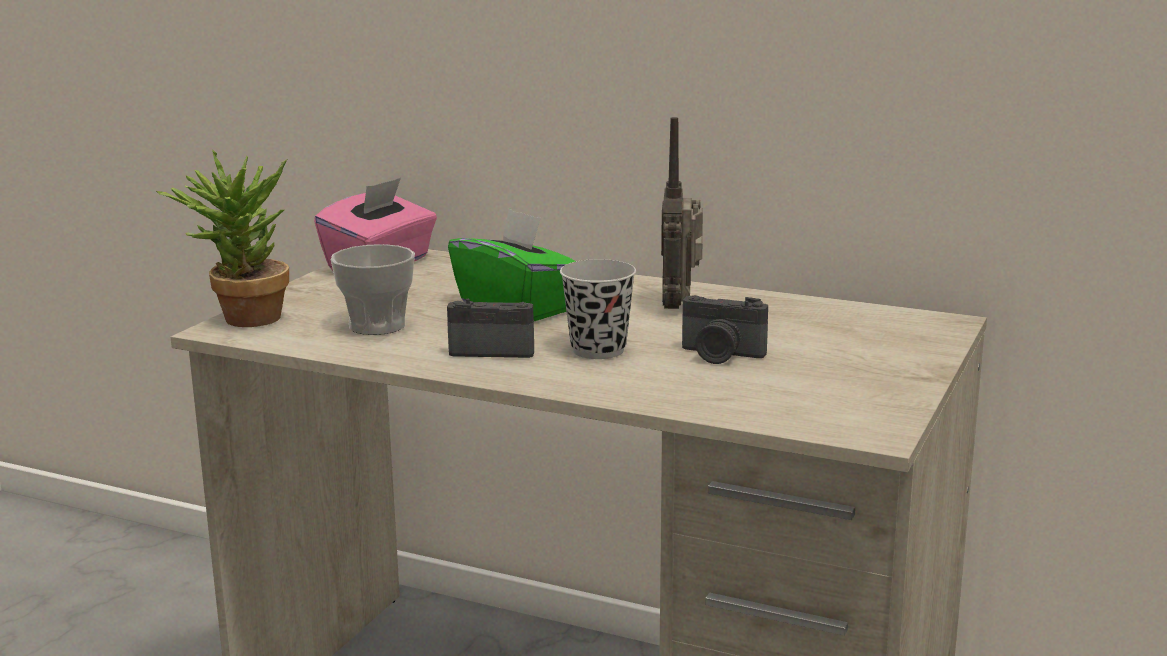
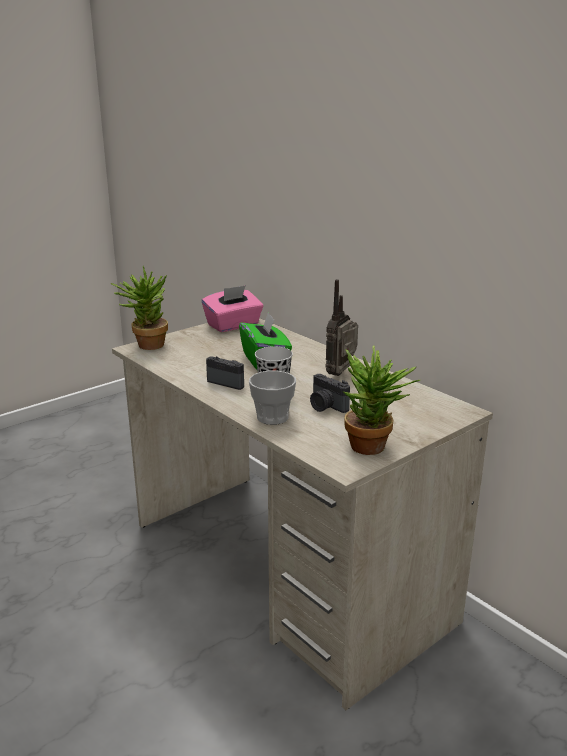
camera: 25 degrees right, 5 degrees up
(377, 326) = (195, 359): cup -> cup (272, 417)
(881, 398) = (374, 449): none -> potted plant

